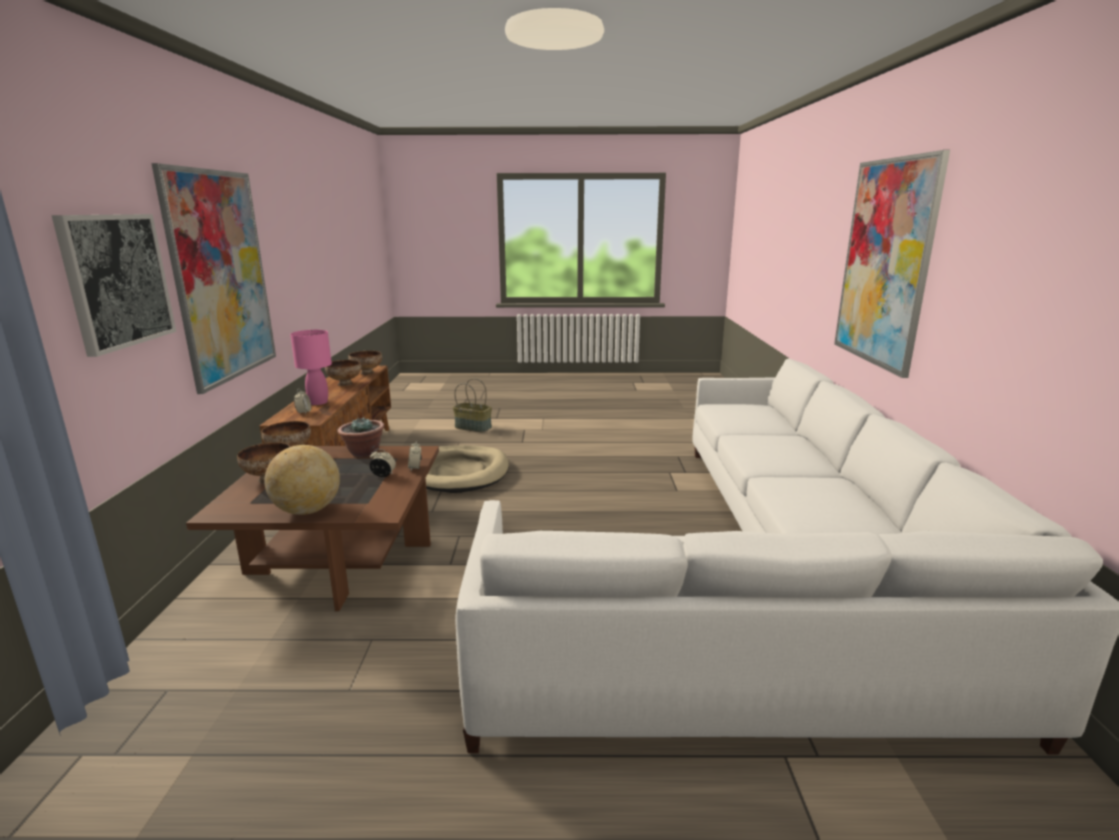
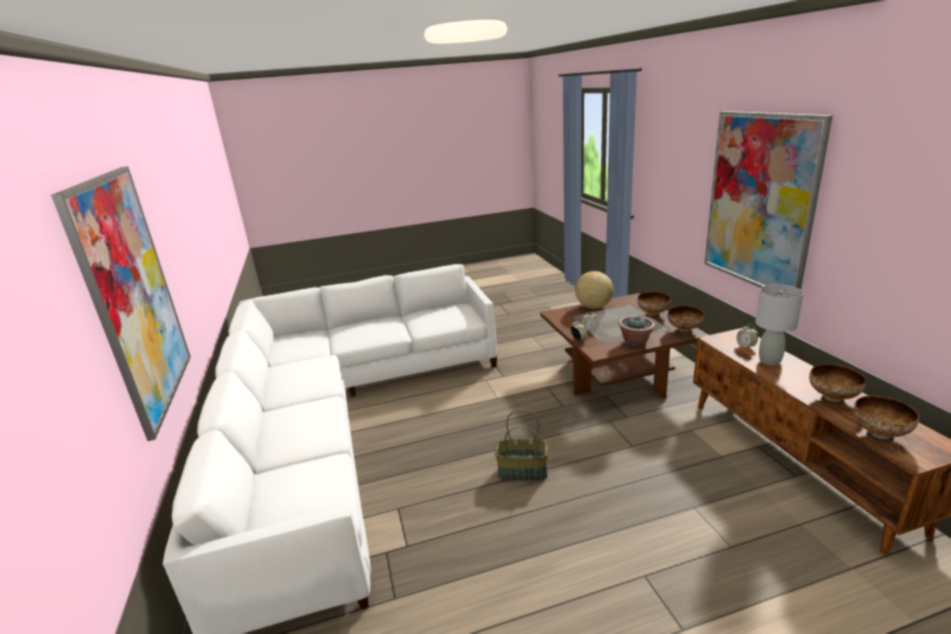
camera: 165 degrees right, 5 degrees up
(117, 281) = (682, 175): picture -> none
(318, 402) = (769, 361): pink table lamp -> grey table lamp
(459, 473) = (646, 476): beige dog bed -> none
(473, 427) = (773, 609): basket -> basket (522, 472)

